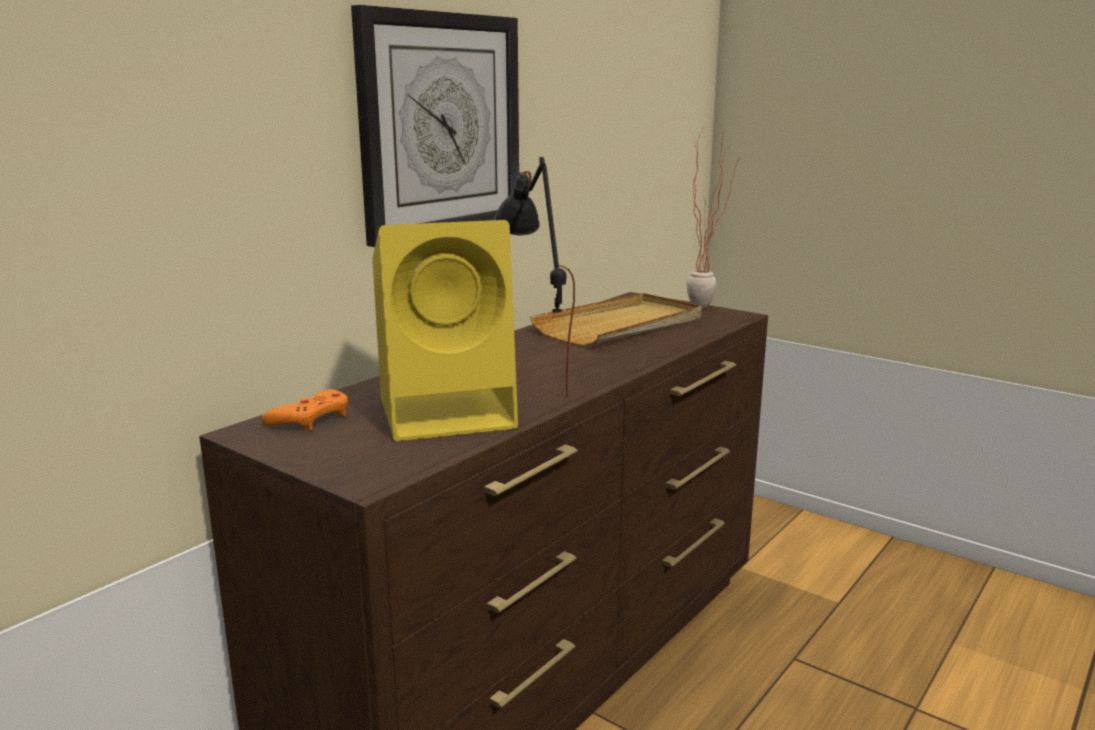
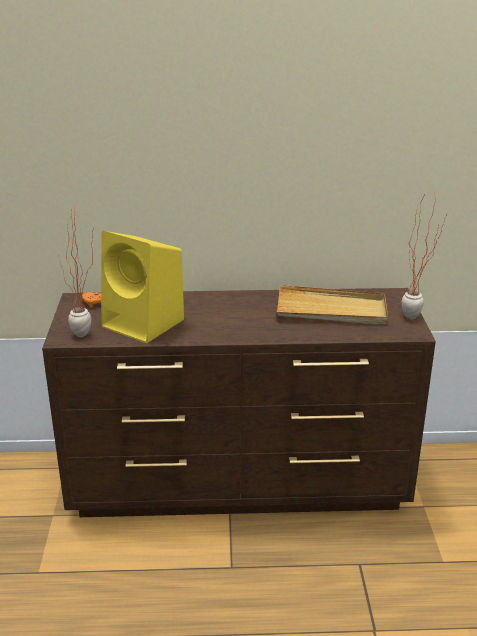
camera: 50 degrees right, 10 degrees up
(405, 461) = (85, 337): none -> potted plant
(441, 126) = (226, 167): wall clock -> none
(533, 382) = (206, 324): black table lamp -> none

